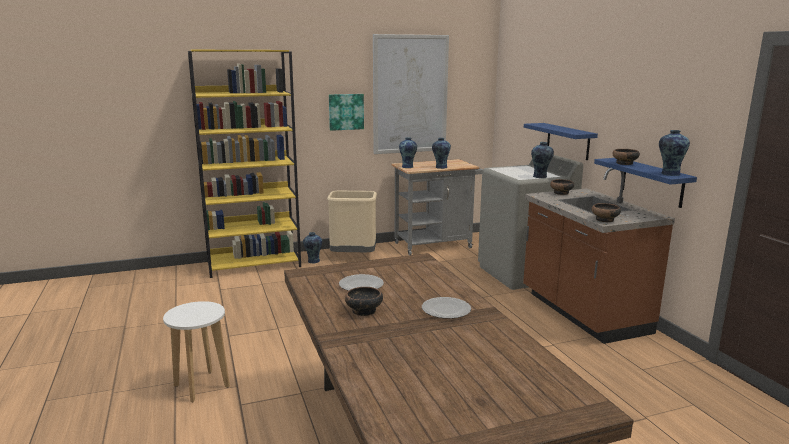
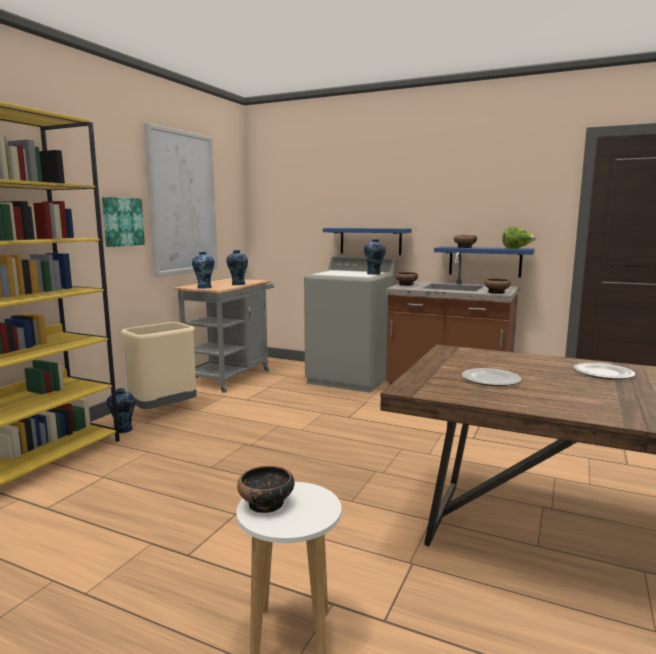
camera: 45 degrees left, 5 degrees down
(363, 311) = (571, 396): bowl -> bowl (266, 504)
(669, 174) = (516, 248): vase -> lettuce

